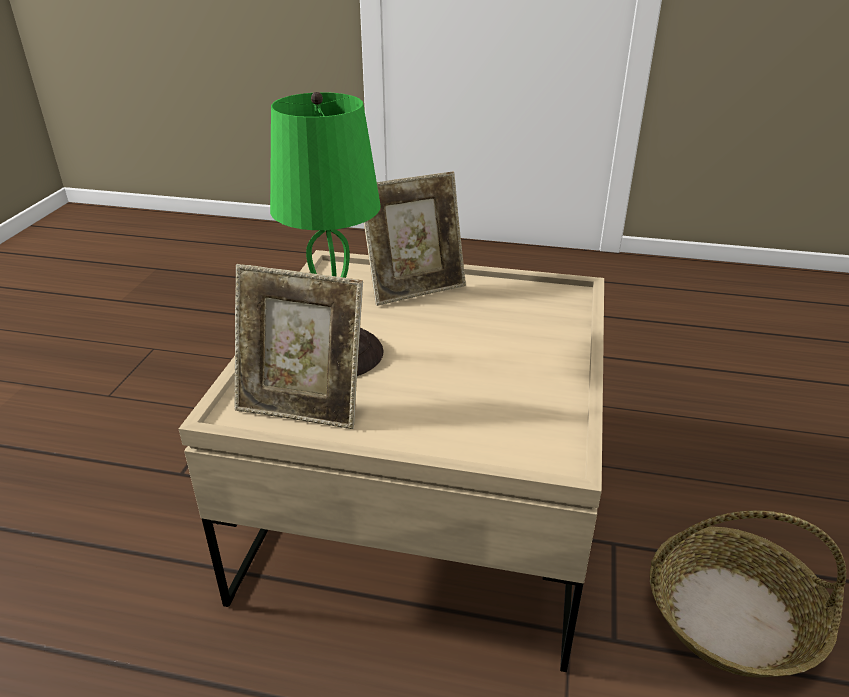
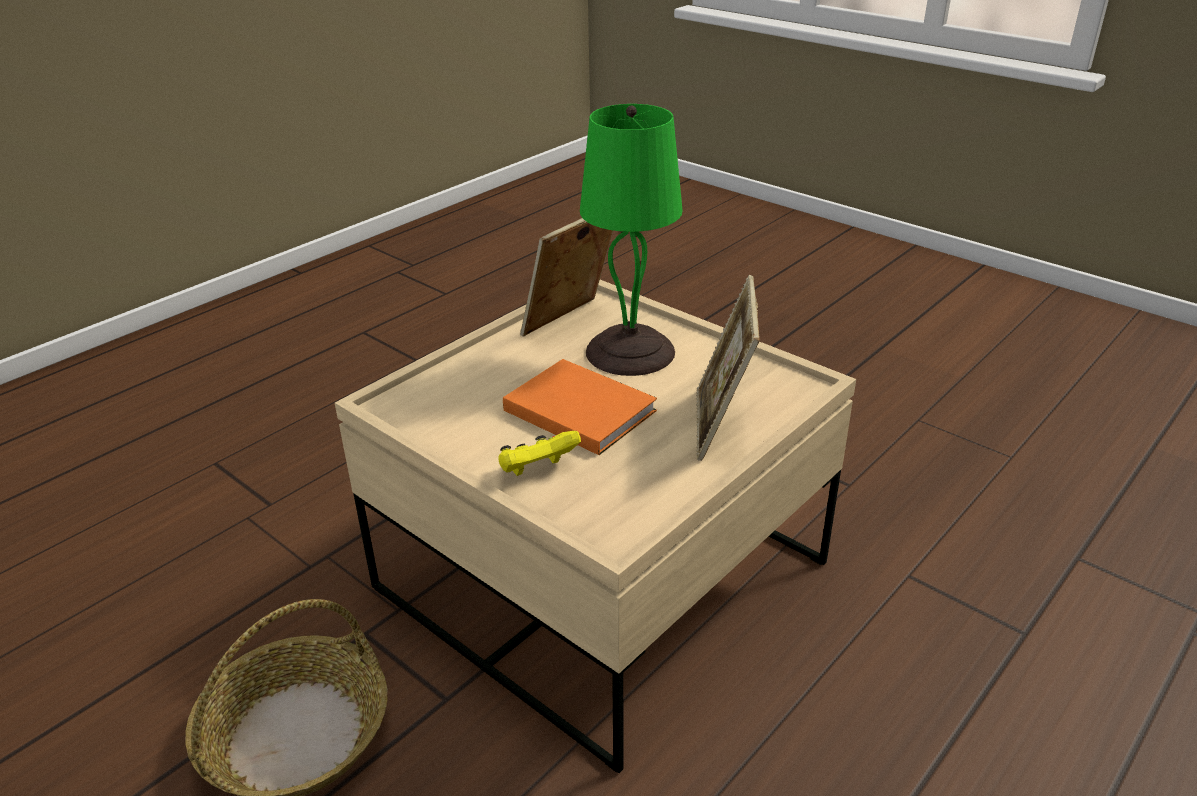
camera: 120 degrees right, 0 degrees up
(451, 350) = (578, 408): none -> orange book
(546, 341) = (537, 470): none -> yellow game controller

